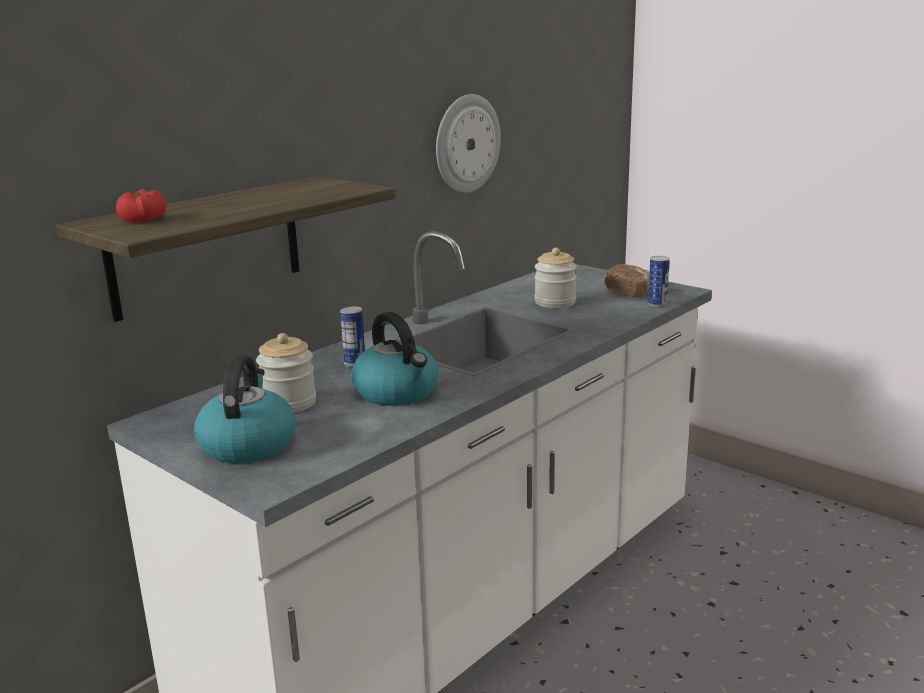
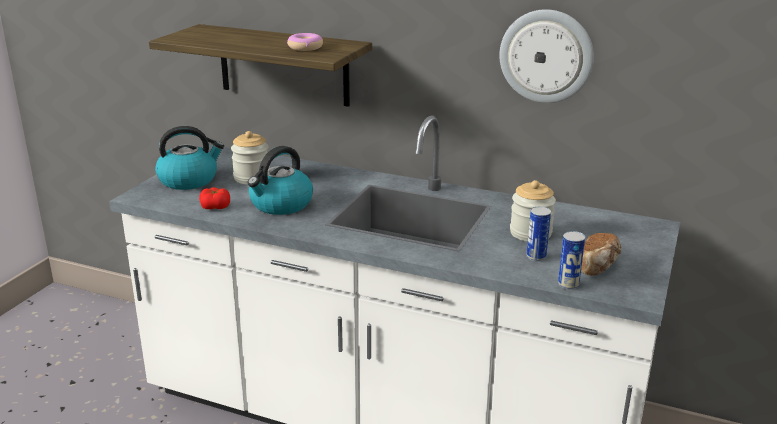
camera: 70 degrees right, 5 degrees up
(143, 219) = (209, 33): tomato -> tomato (215, 206)
(306, 192) = (305, 47): none -> donut
(354, 363) = (328, 183): can -> can (536, 257)

